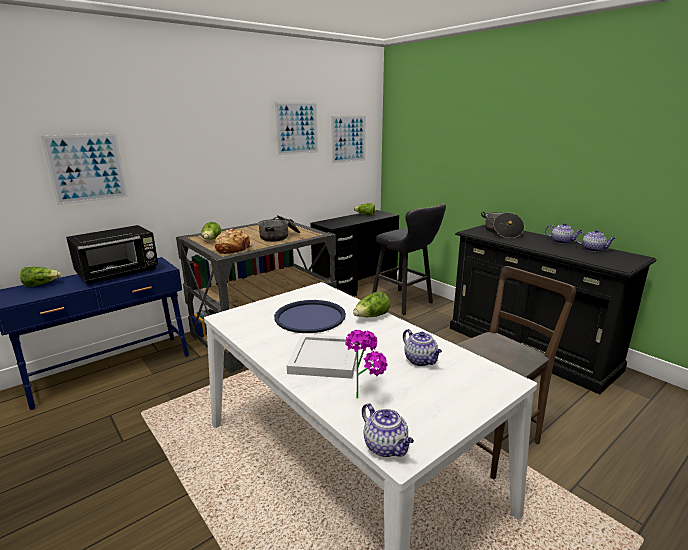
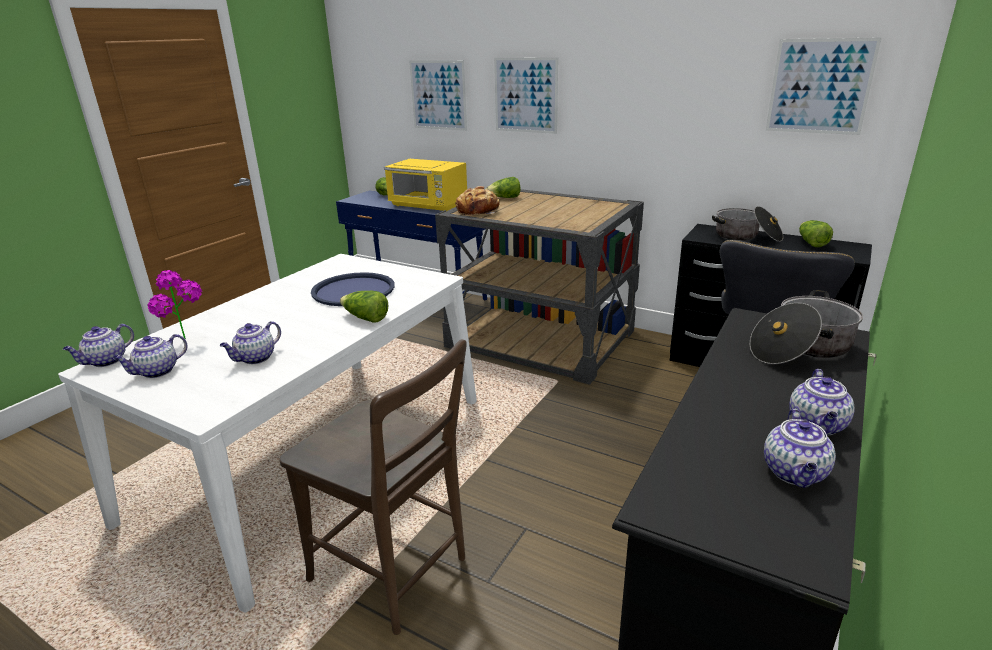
camera: 70 degrees right, 5 degrees up
(119, 273) = (428, 205): black microwave -> yellow microwave
(279, 237) = (550, 217): cooking pot -> cooking pot (746, 237)
(297, 128) = (699, 61): picture -> picture (525, 95)
(326, 358) = (260, 314): white tray -> none
(426, 409) = (156, 372): none -> teapot

